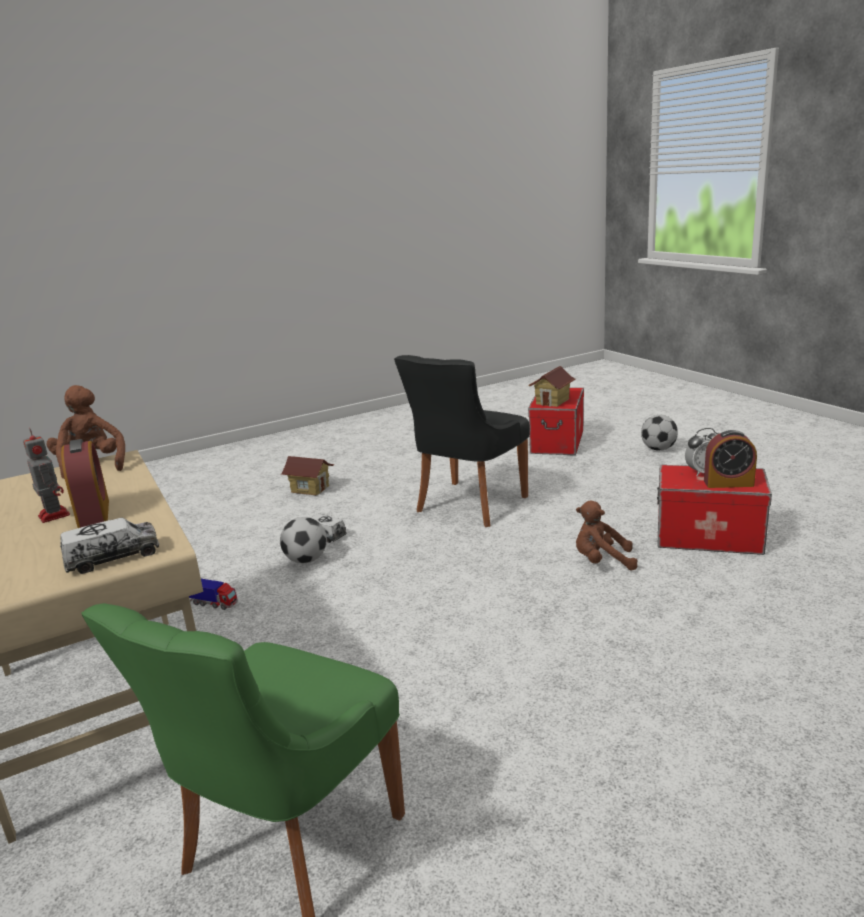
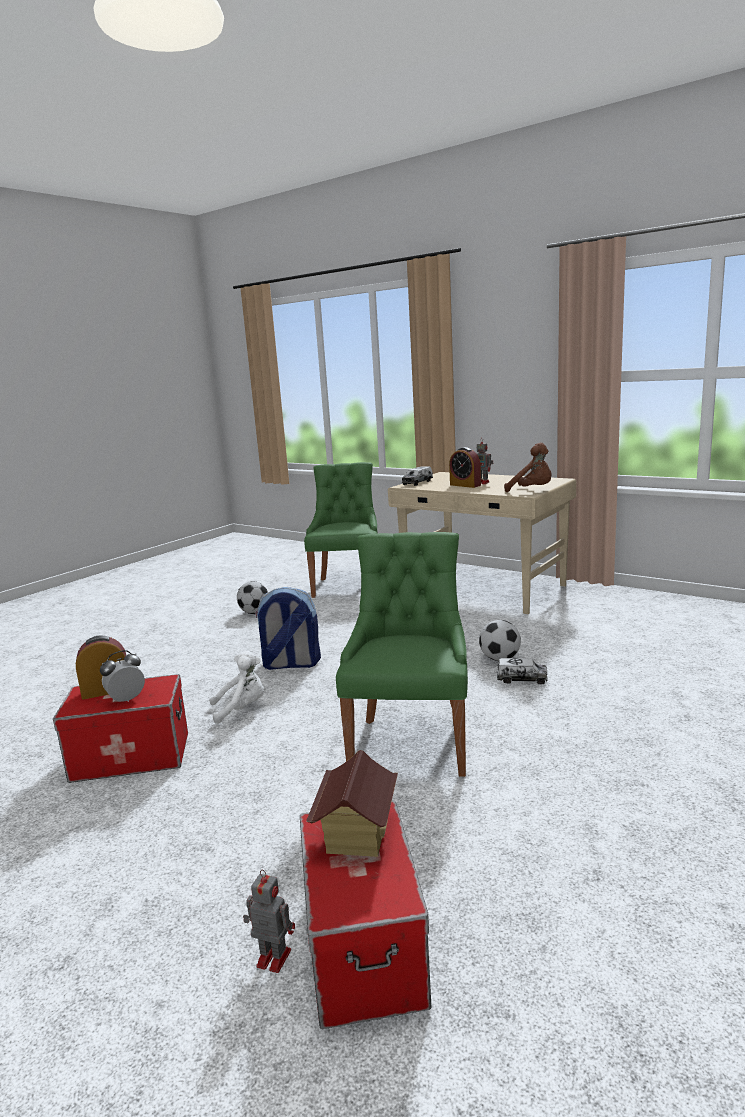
camera: 155 degrees right, 5 degrees down
(214, 603) = (515, 625): toy truck -> none
(310, 489) = (637, 724): toy house -> none
(468, 505) = (411, 743): black chair -> green chair
(530, 612) = (290, 664): none -> backpack
(598, 444) = (272, 957): none -> toy robot
(602, 562) = (241, 709): brown plush toy -> white plush toy
(658, 449) = (140, 964): football -> football (254, 613)

